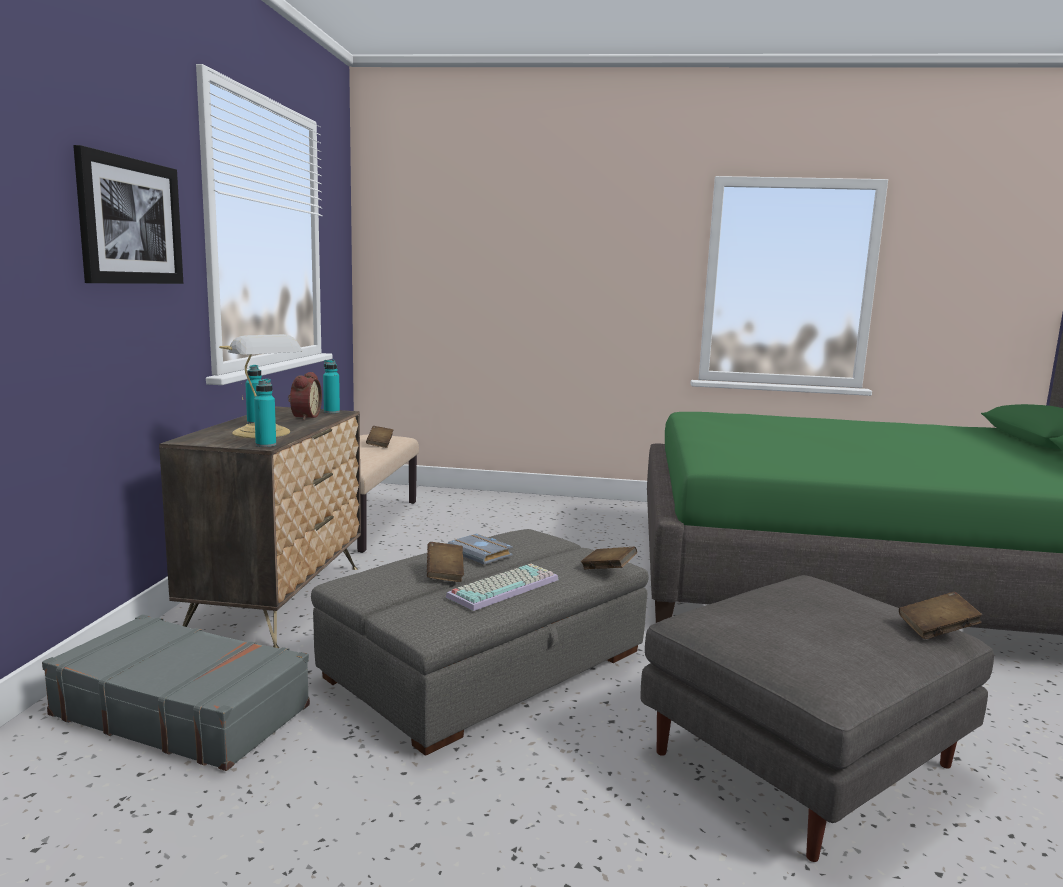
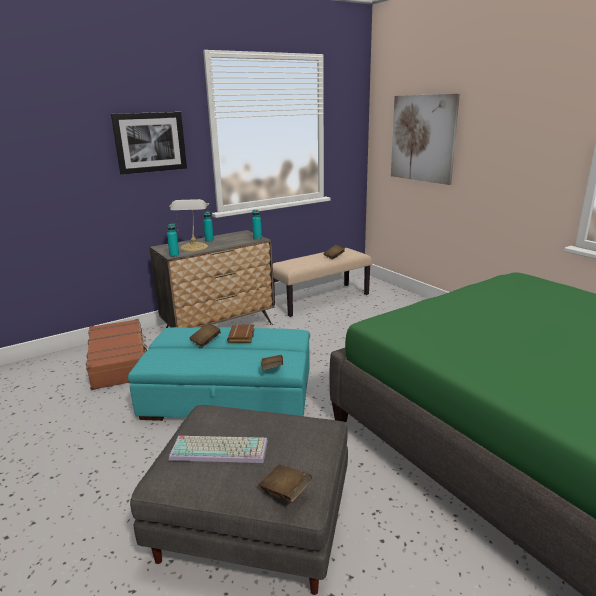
camera: 50 degrees right, 10 degrees up
(182, 710) = (119, 362): grey suitcase -> brown suitcase
(304, 417) = (236, 240): alarm clock -> none
(465, 263) = (423, 138): none -> picture
(482, 553) = (242, 336): grey book -> brown book
(486, 663) = (229, 394): grey ottoman -> turquoise ottoman
(503, 587) = (208, 357): keyboard -> keyboard (221, 449)

